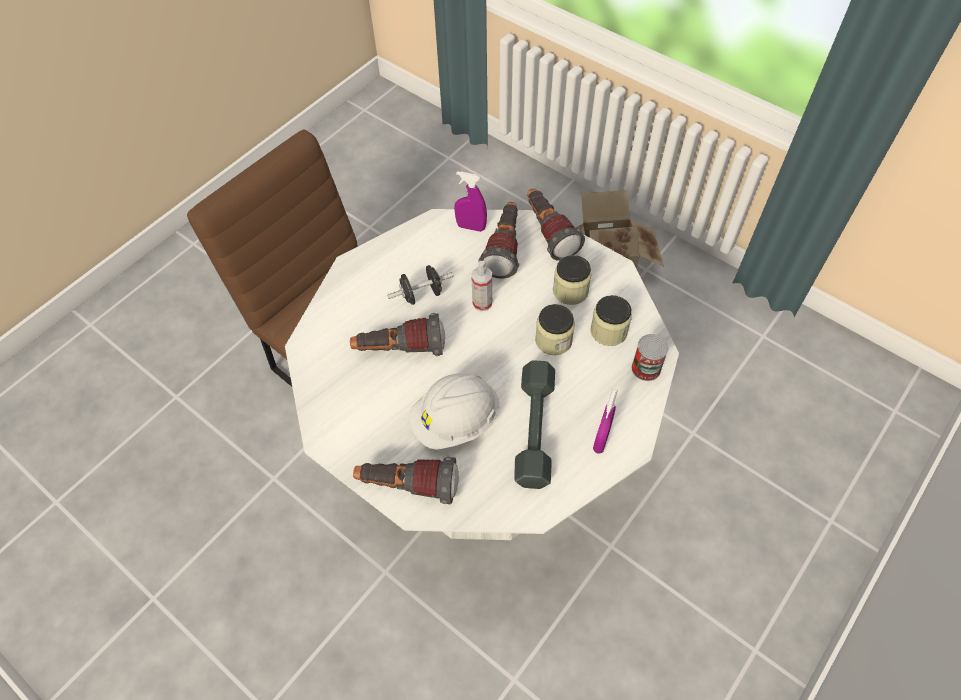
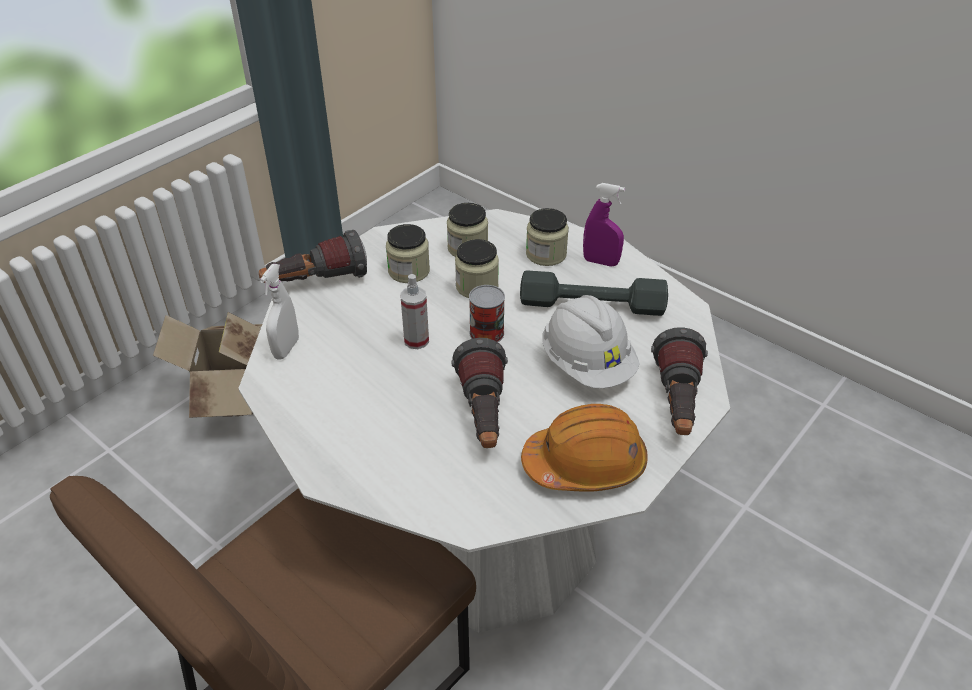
camera: 90 degrees left, 15 degrees down
(349, 415) = (585, 464): none -> orange hard hat
(421, 294) = (394, 396): black dumbbell -> none
(471, 227) = (286, 348): purple spray bottle -> white spray bottle
(504, 249) = (332, 320): flashlight -> none
(607, 393) = (546, 254): none -> jar
(646, 368) = (515, 229): can -> can (486, 333)

